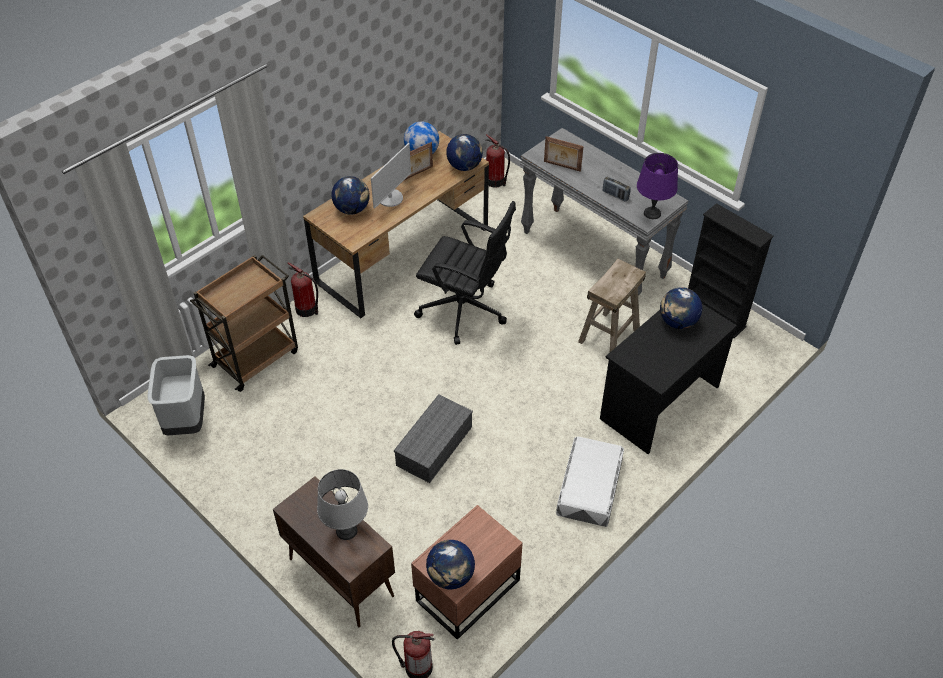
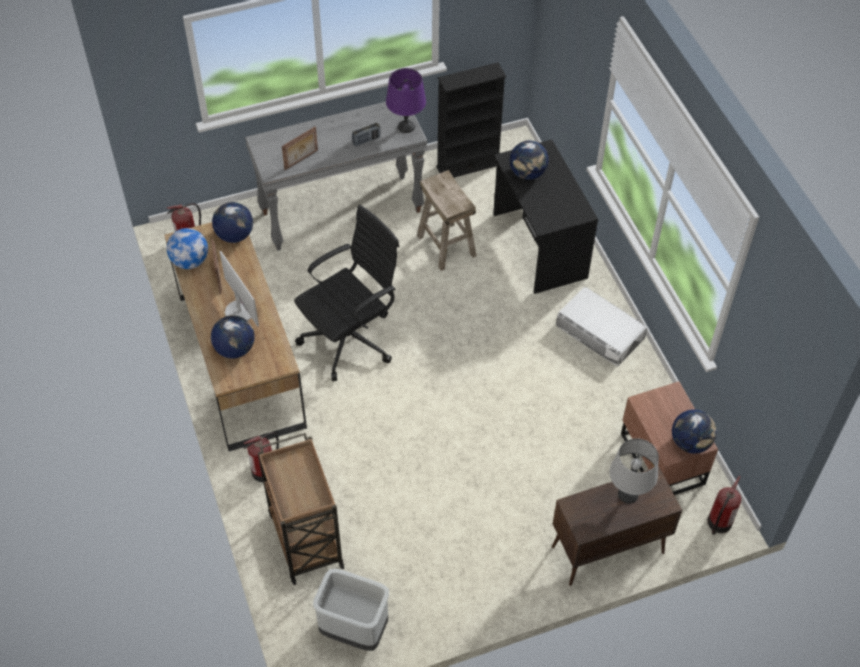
camera: 65 degrees left, 5 degrees up
(434, 447) = (501, 426): grey storage box -> none

